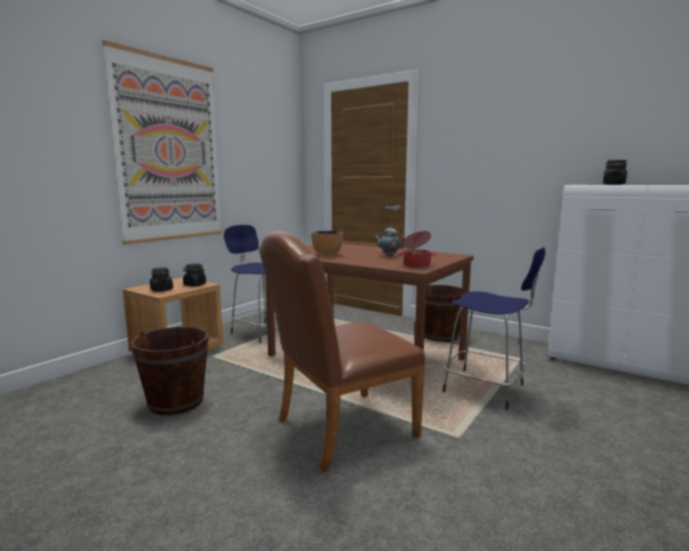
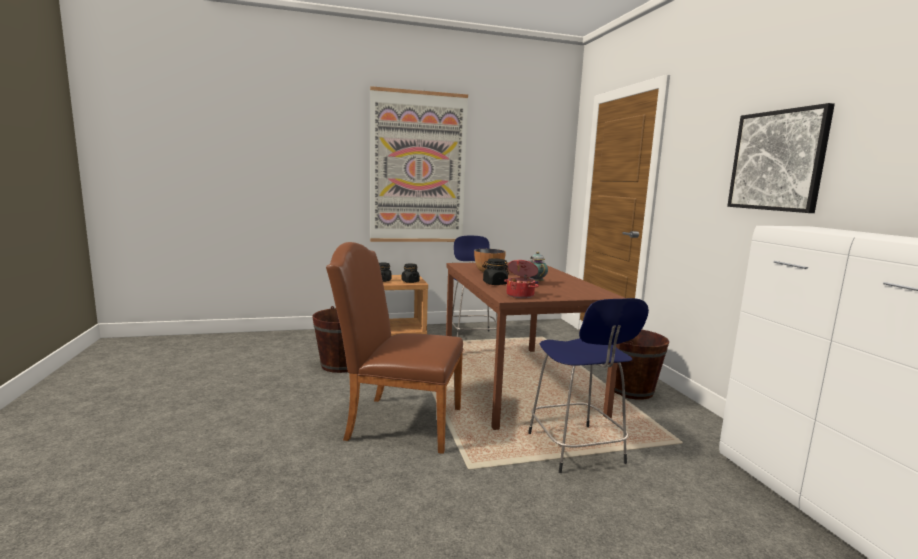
camera: 40 degrees right, 0 degrees up
(538, 140) = (777, 161): none -> picture
(613, 184) = (832, 231): black jar -> black jar (495, 283)

